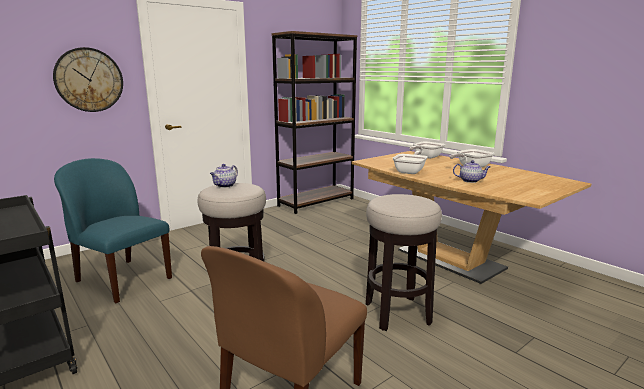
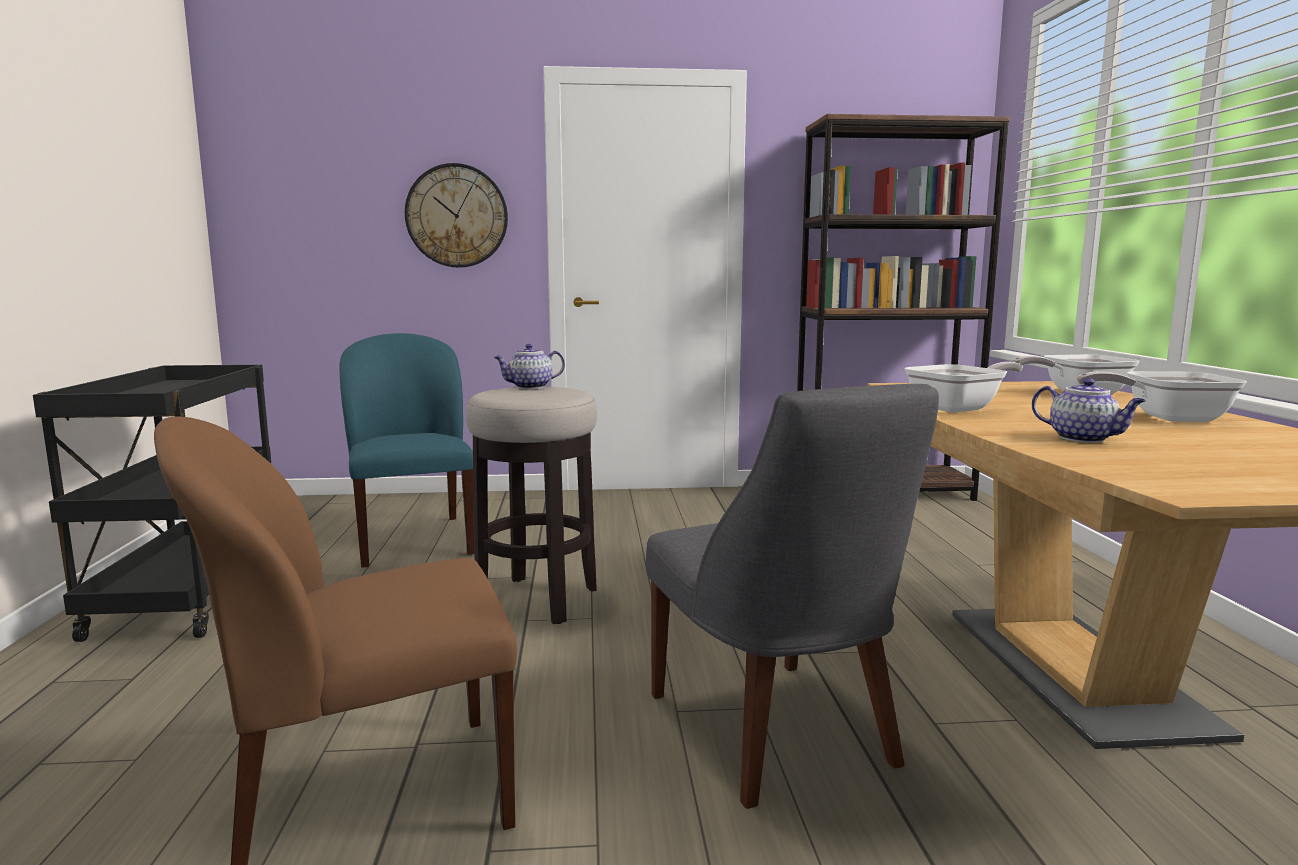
camera: 35 degrees right, 5 degrees down
(397, 313) = (776, 734): stool -> grey chair

